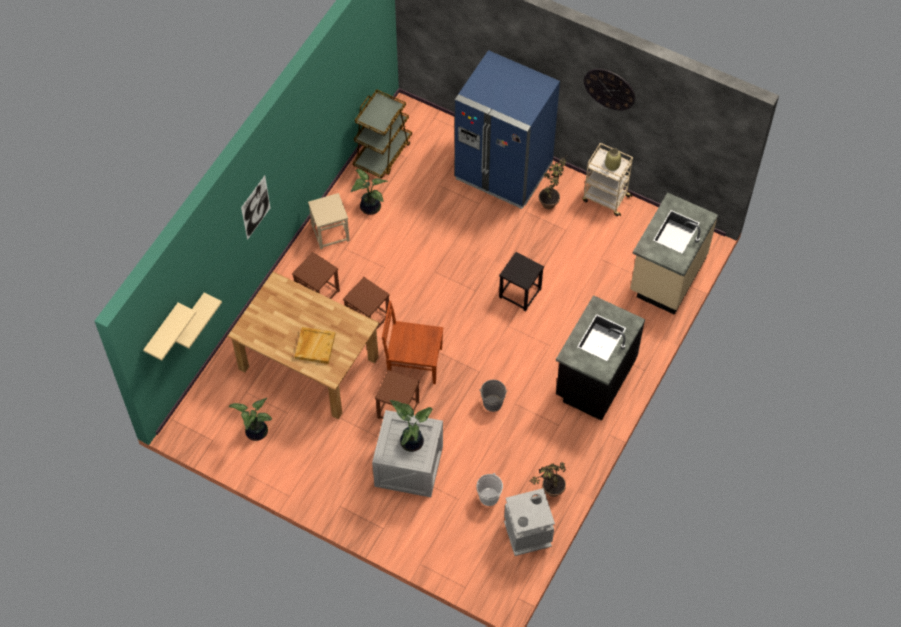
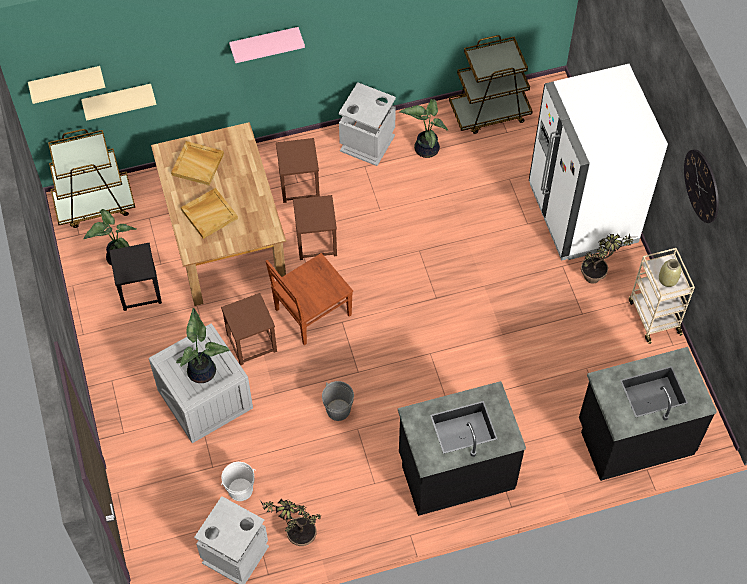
camera: 45 degrees right, 0 degrees up
(200, 413) = (95, 204): none -> brown cart
(256, 207) = (264, 43): picture -> pink shelf
(272, 322) = (198, 164): none -> beige tray
(330, 232) = (368, 143): beige stool -> grey trash can
(413, 362) = (311, 313): brown chair -> brown chair turned 90 degrees counterclockwise
(503, 171) = (582, 213): blue fridge -> white fridge
(519, 293) = (474, 334): black stool -> black stool (139, 290)
(666, 275) = (634, 437): beige counter -> black counter

